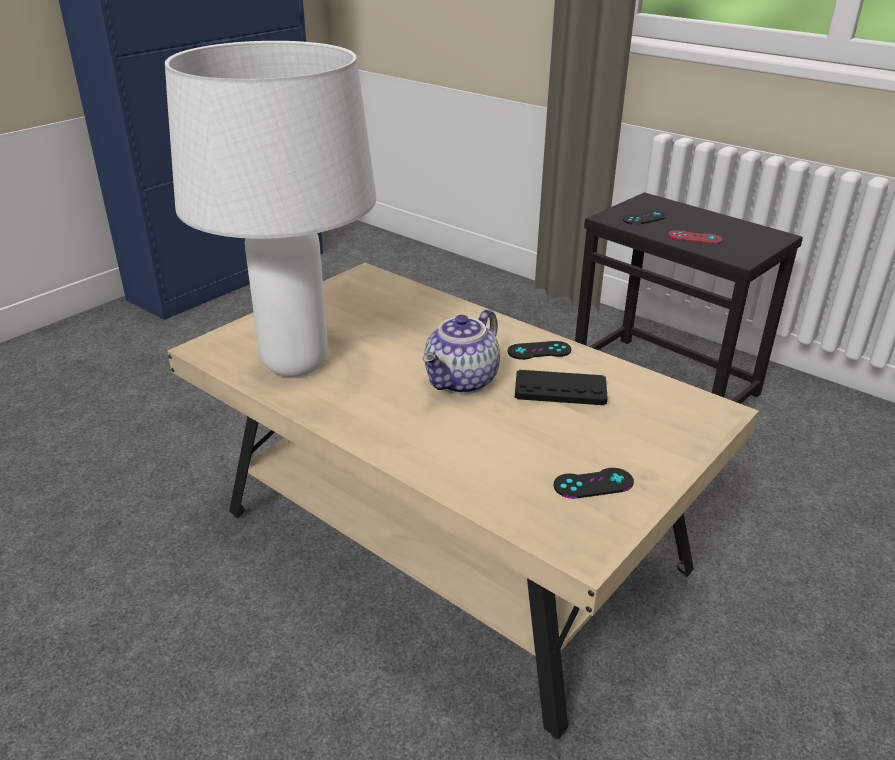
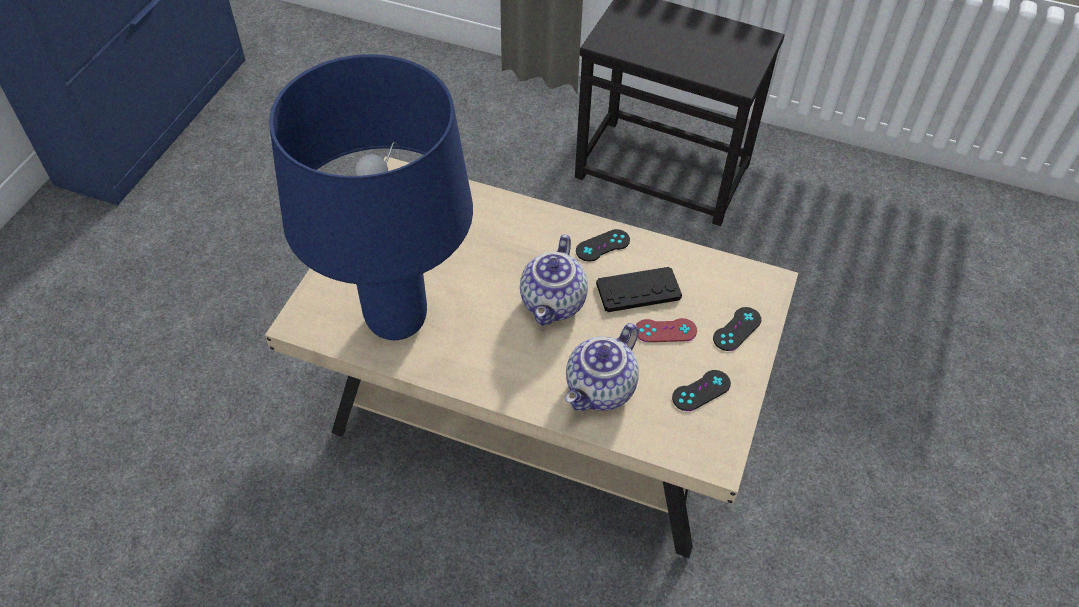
camera: 20 degrees left, 20 degrees up
(296, 364) = (398, 321): white table lamp -> blue table lamp
(474, 458) = (601, 390): none -> teapot
(644, 218) = (636, 35): black game controller -> black game controller (737, 329)
(694, 237) = (691, 58): red game controller -> red game controller (665, 330)

